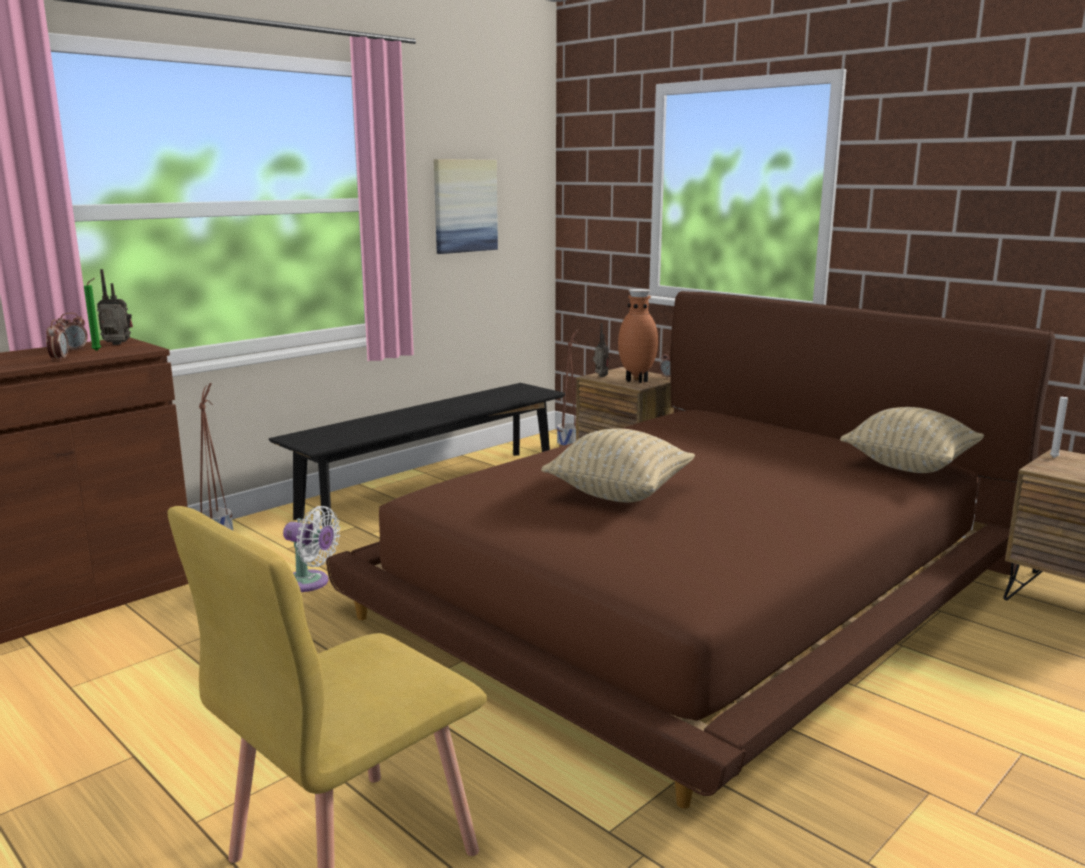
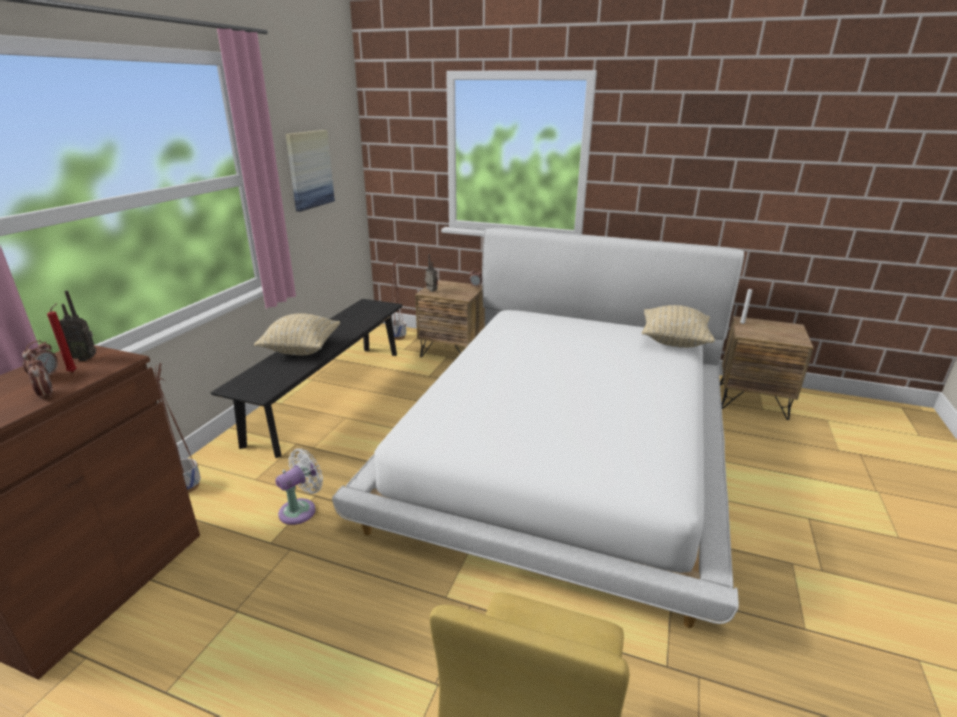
camera: 25 degrees left, 10 degrees up
(98, 350) = (74, 371): green candle -> red candle
(117, 345) = (85, 358): radio -> radio turned 150 degrees counterclockwise
(310, 583) = (301, 510): white fan -> white fan turned 45 degrees counterclockwise
(619, 494) = (544, 404): beige pillow -> beige pillow (301, 349)
(637, 380) = (458, 292): brown vase -> none
(694, 588) = (564, 442): brown bed -> white bed

